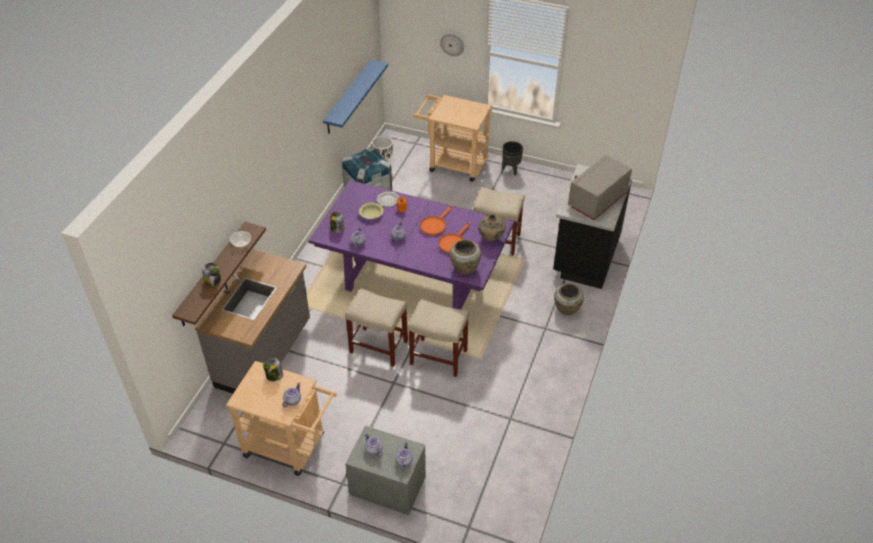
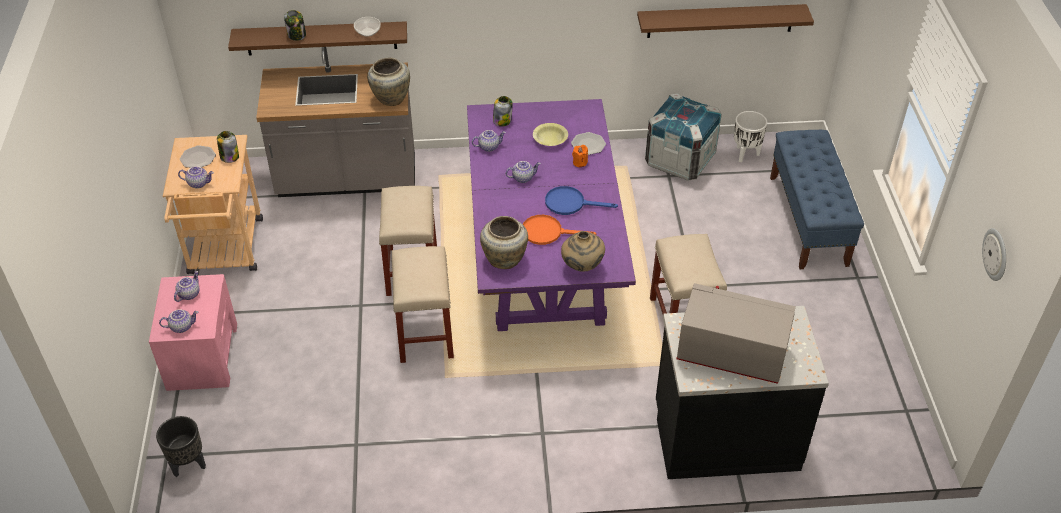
camera: 65 degrees right, 0 degrees up
(262, 395) = (198, 158): none -> plate
(348, 97) = (720, 21): blue shelf -> brown shelf
(387, 485) = (202, 355): grey nightstand -> pink nightstand
(435, 225) = (570, 203): orange frying pan -> blue frying pan
(452, 44) = (890, 51): wall clock -> wall clock (996, 254)
(453, 163) = (808, 220): beige cart -> blue bench
(511, 170) = (850, 288): black planter -> black planter (188, 465)
(566, 309) = (595, 446): beige vase -> beige vase (390, 98)

